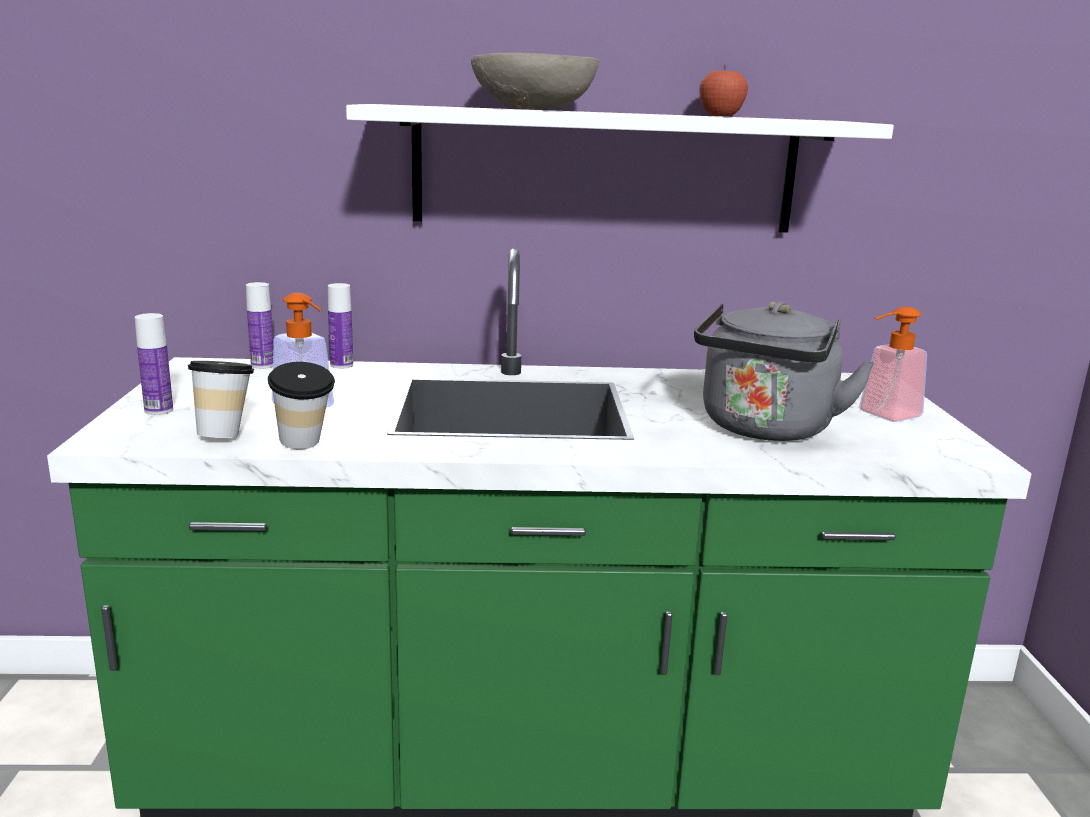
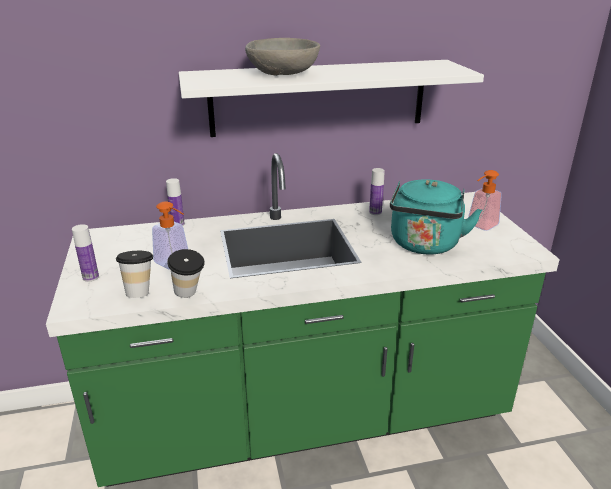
camera: 10 degrees left, 10 degrees up
(262, 365) = (131, 230): bottle -> bottle (375, 212)
(721, 115) = (385, 65): apple -> none
(764, 430) = (424, 245): grey kettle -> turquoise kettle

